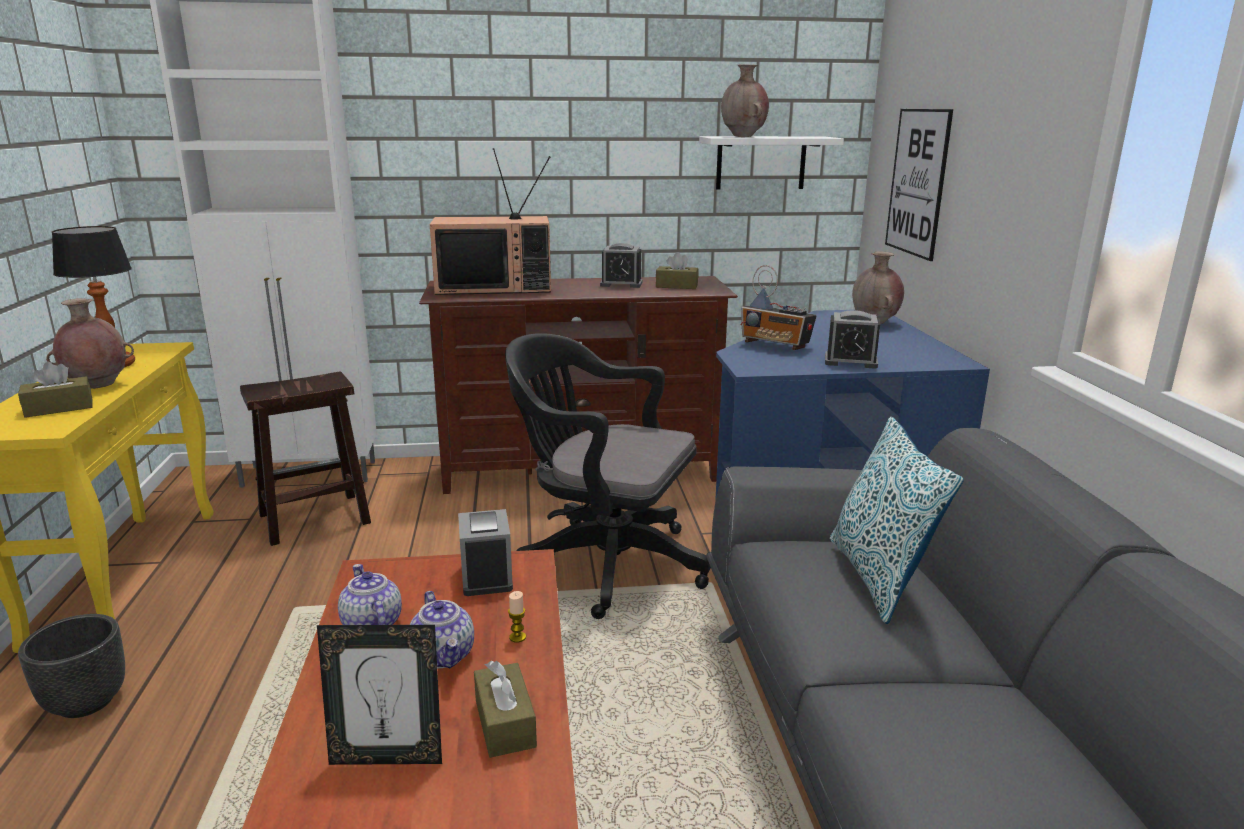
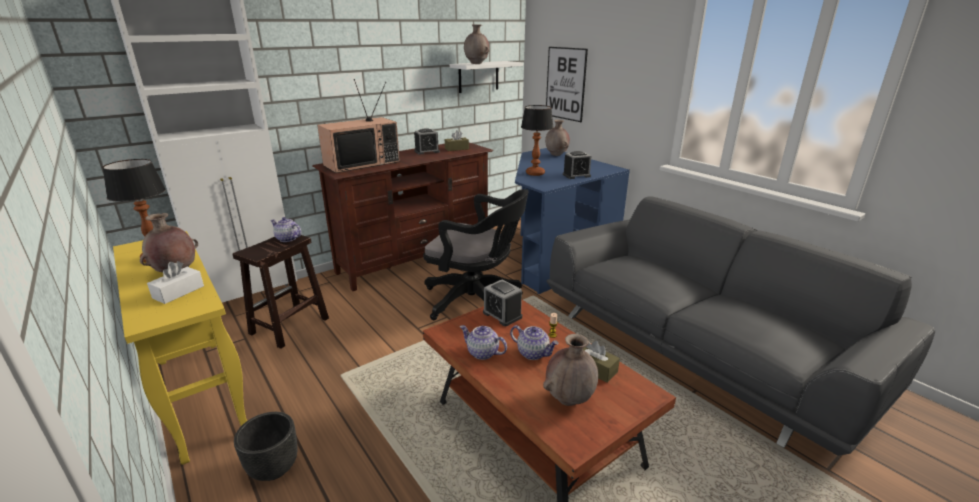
camera: 30 degrees left, 5 degrees up
(59, 408) = (178, 292): brown tissue box -> white tissue box
(324, 381) = (287, 239): none -> teapot
(387, 757) = (569, 399): picture frame -> brown vase
(603, 563) = (477, 301): black office chair -> black office chair turned 150 degrees counterclockwise
(776, 345) = (535, 173): radio -> table lamp
(878, 577) = (651, 267): pillow -> none

